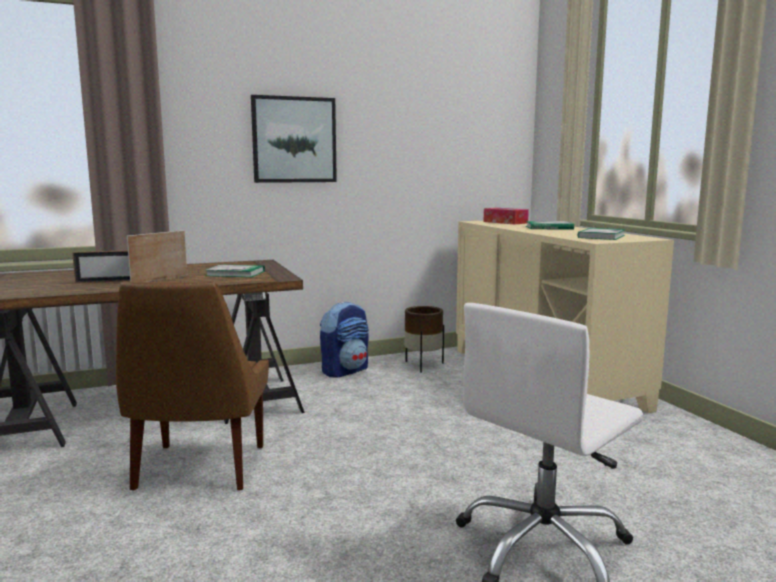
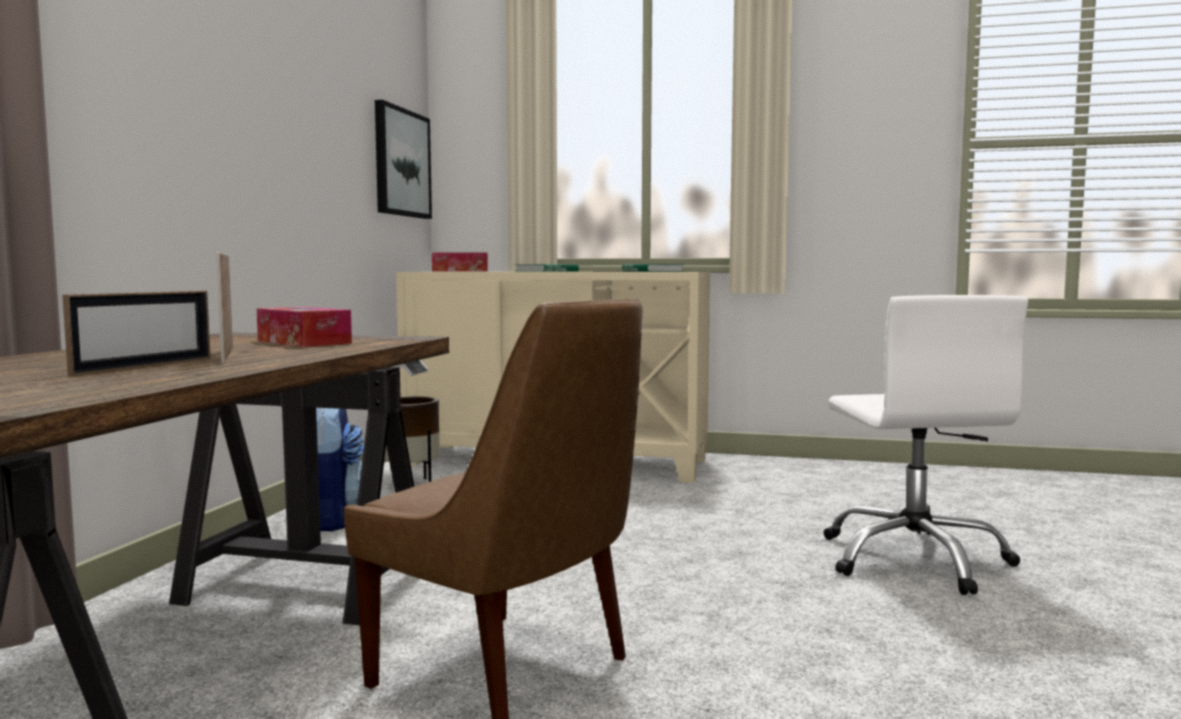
camera: 55 degrees left, 5 degrees down
(235, 273) = (304, 342): book -> tissue box
(294, 140) = (212, 114): picture -> picture (401, 163)

